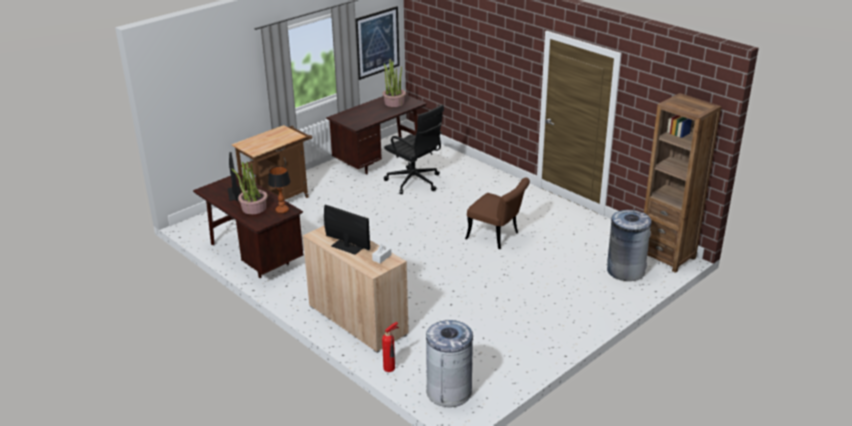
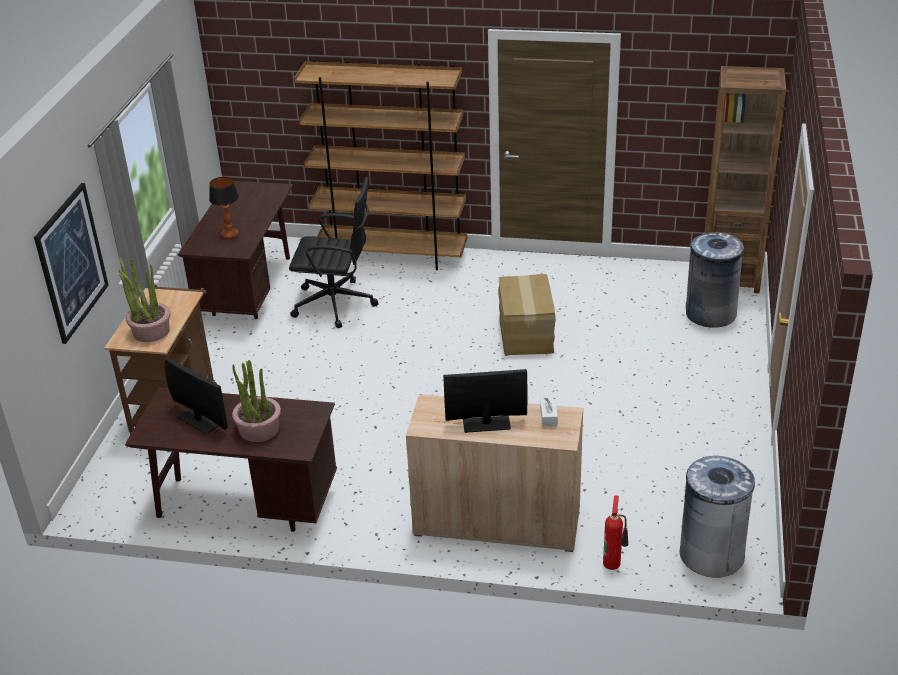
camera: 35 degrees left, 5 degrees up
(282, 210) = (305, 414): table lamp -> table lamp (230, 235)
(377, 42) = (189, 115): picture -> picture (71, 262)
(394, 103) = (247, 199): potted plant -> potted plant (150, 331)
(475, 169) = (392, 256): none -> brown bookcase
(497, 237) = (527, 334): brown chair -> cardboard box

